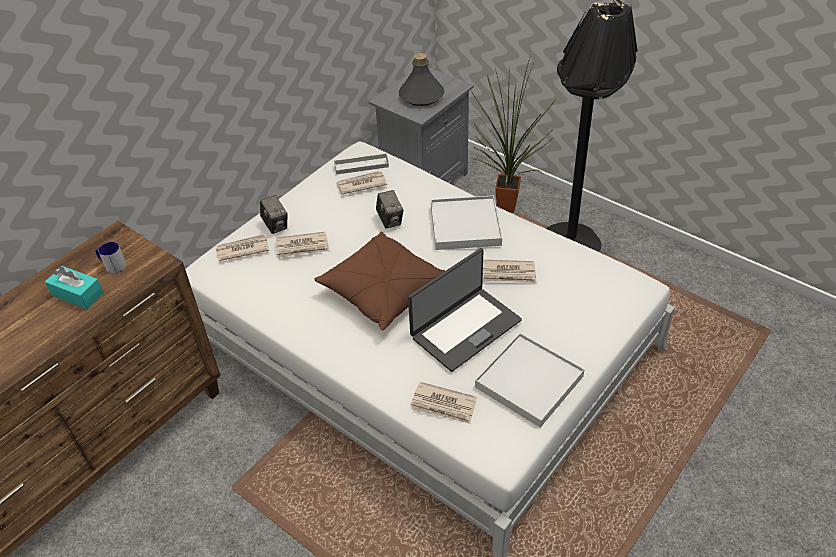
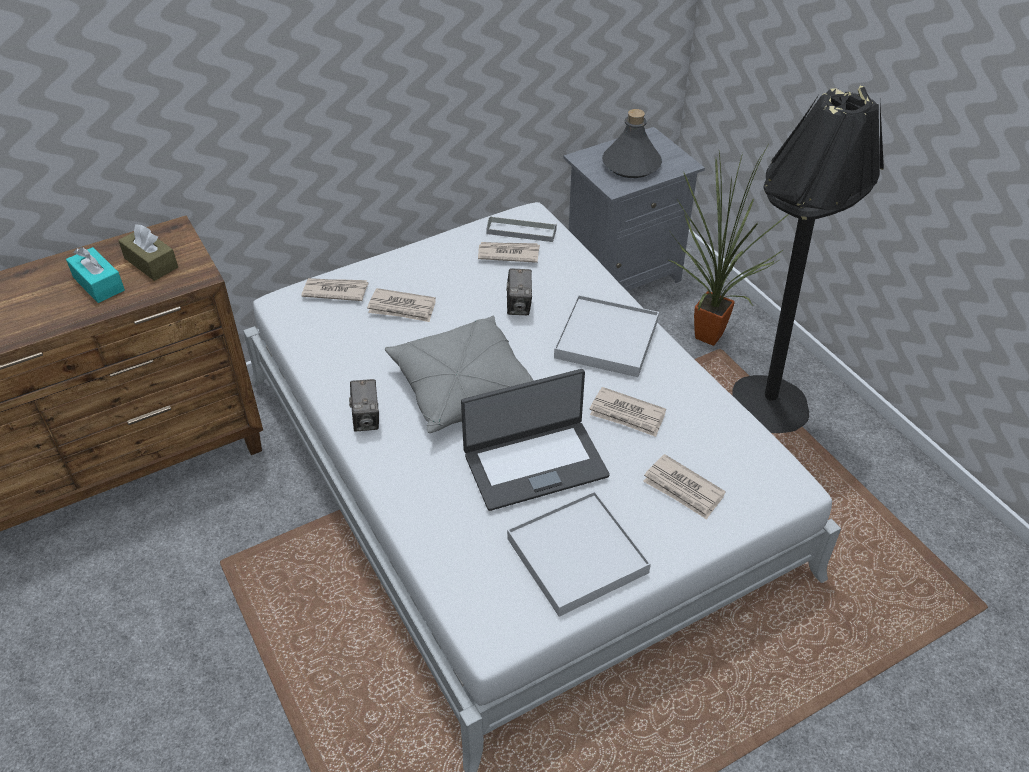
camera: 20 degrees right, 0 degrees up
(112, 265) = (151, 263): mug -> brown tissue box
(276, 225) = (386, 274): camera -> camera (366, 419)
(382, 290) = (463, 387): brown pillow -> grey pillow
(444, 405) = (458, 548): newspaper -> newspaper (683, 489)

